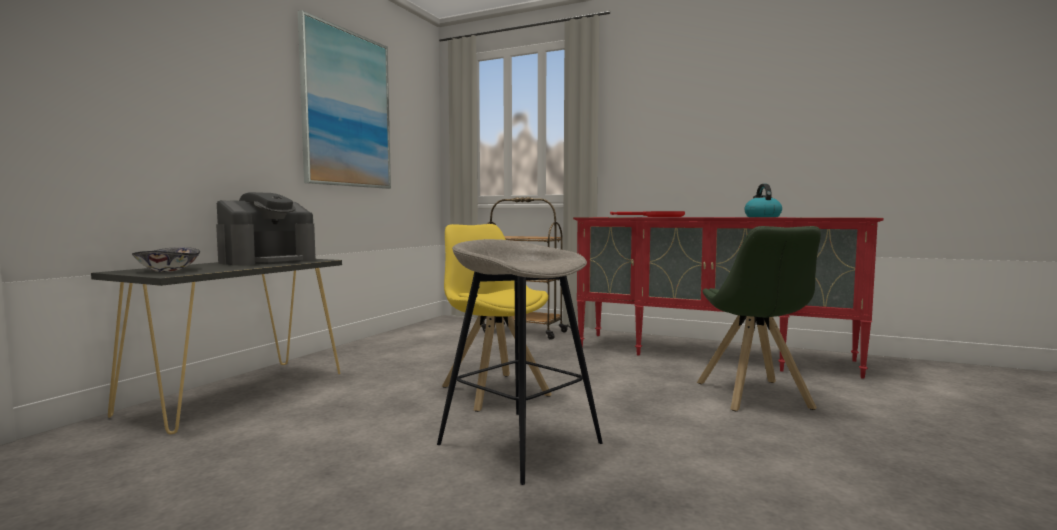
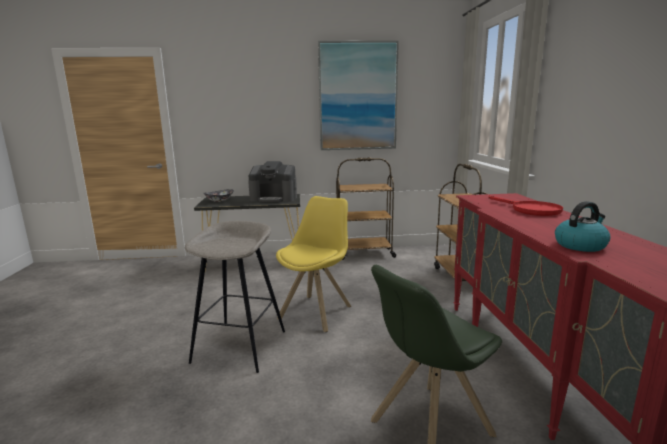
camera: 60 degrees right, 10 degrees up
(379, 342) = (364, 254): none -> brown cart

